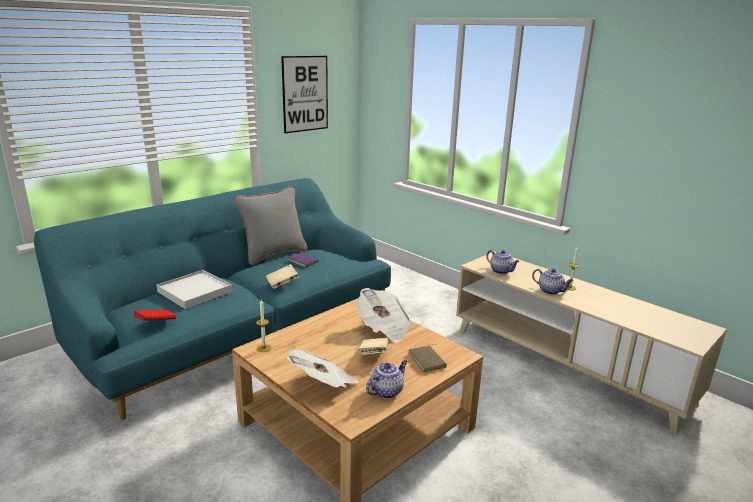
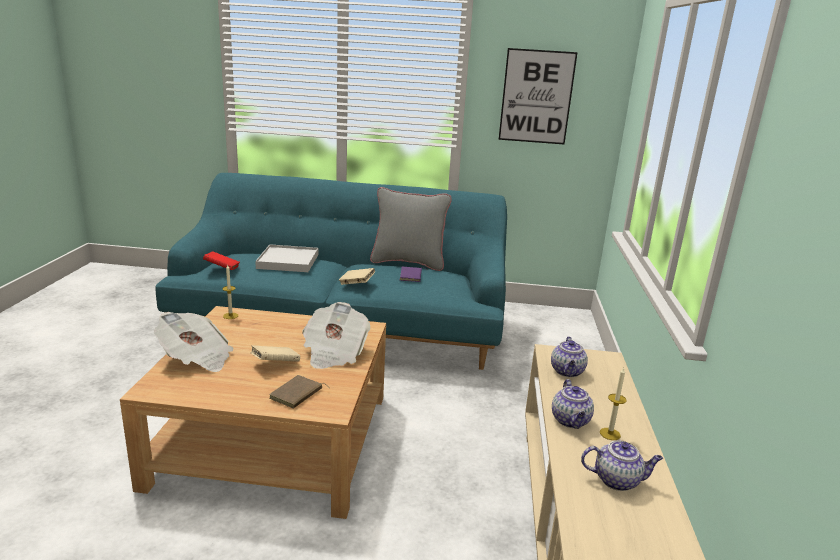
camera: 50 degrees right, 0 degrees up
(386, 391) = (214, 391): teapot -> teapot (617, 480)

